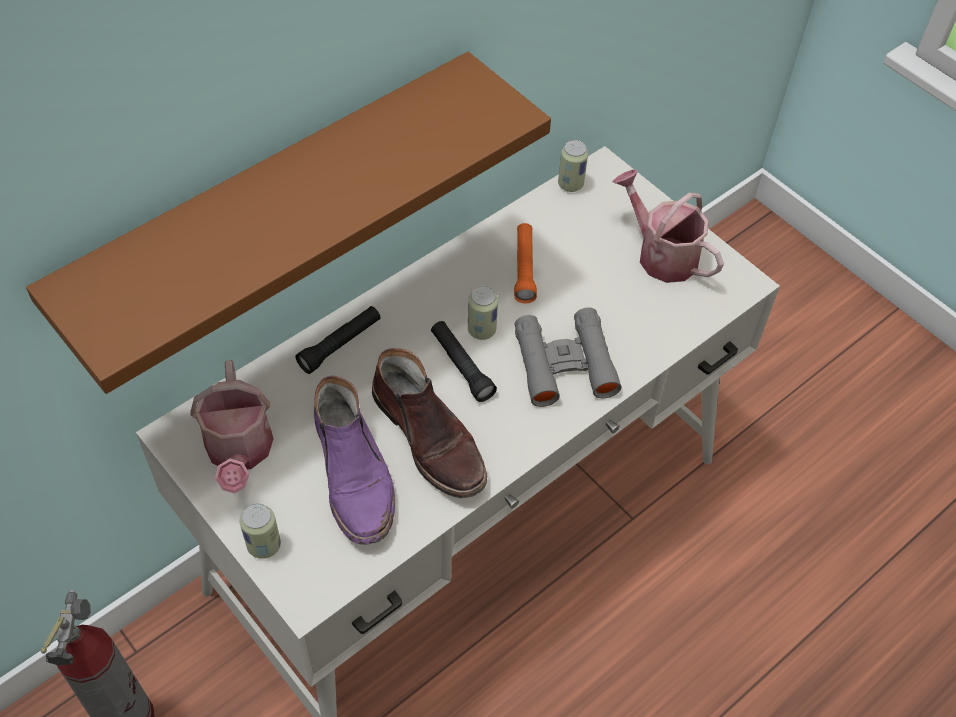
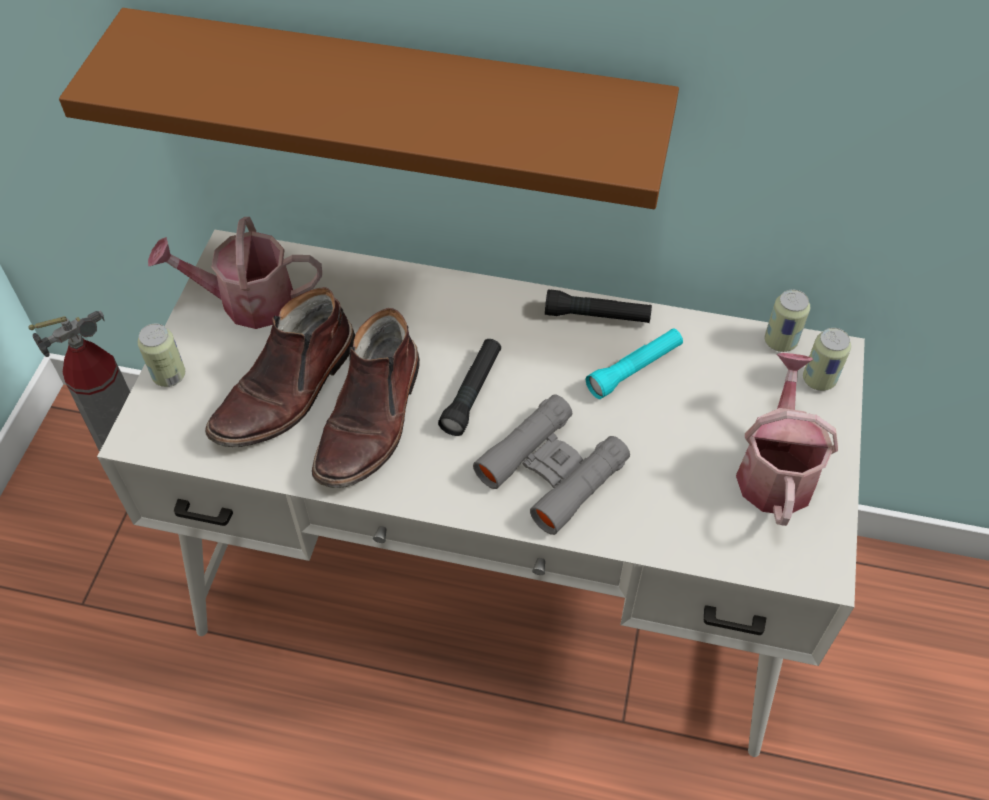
camera: 55 degrees right, 0 degrees up
(239, 452) = (247, 302): watering can -> watering can turned 45 degrees clockwise
(340, 345) = (414, 295): black flashlight -> black flashlight (597, 316)
(355, 474) = (287, 390): purple boot -> brown boot
(481, 330) = (528, 382): can -> can (819, 379)
(524, 268) = (634, 369): orange flashlight -> turquoise flashlight

